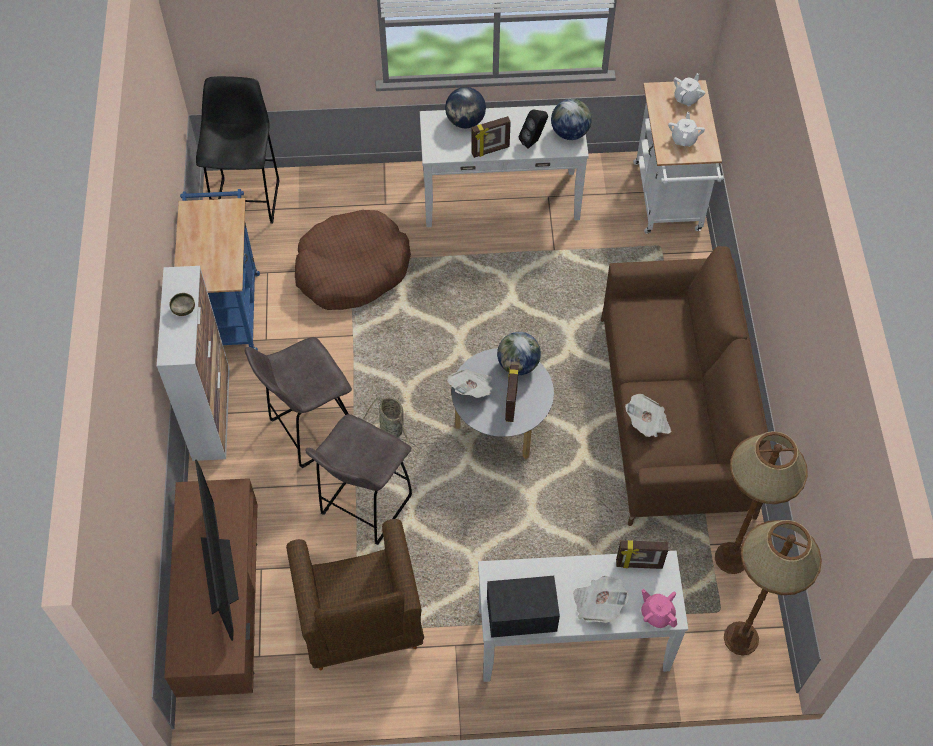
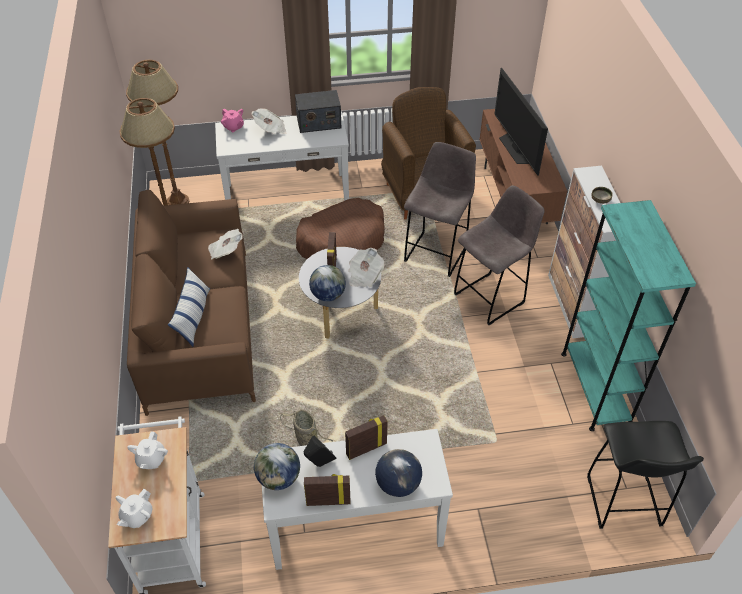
camera: 175 degrees right, 10 degrees down
(228, 308) = (595, 388): blue cart -> turquoise bookcase
(352, 269) = (493, 432): brown dog bed -> brown dog bed (342, 241)
(393, 430) = (426, 302): basket -> basket (305, 439)
(639, 565) = (242, 147): picture frame -> picture frame (328, 501)
(674, 334) = (193, 316): none -> pillow

